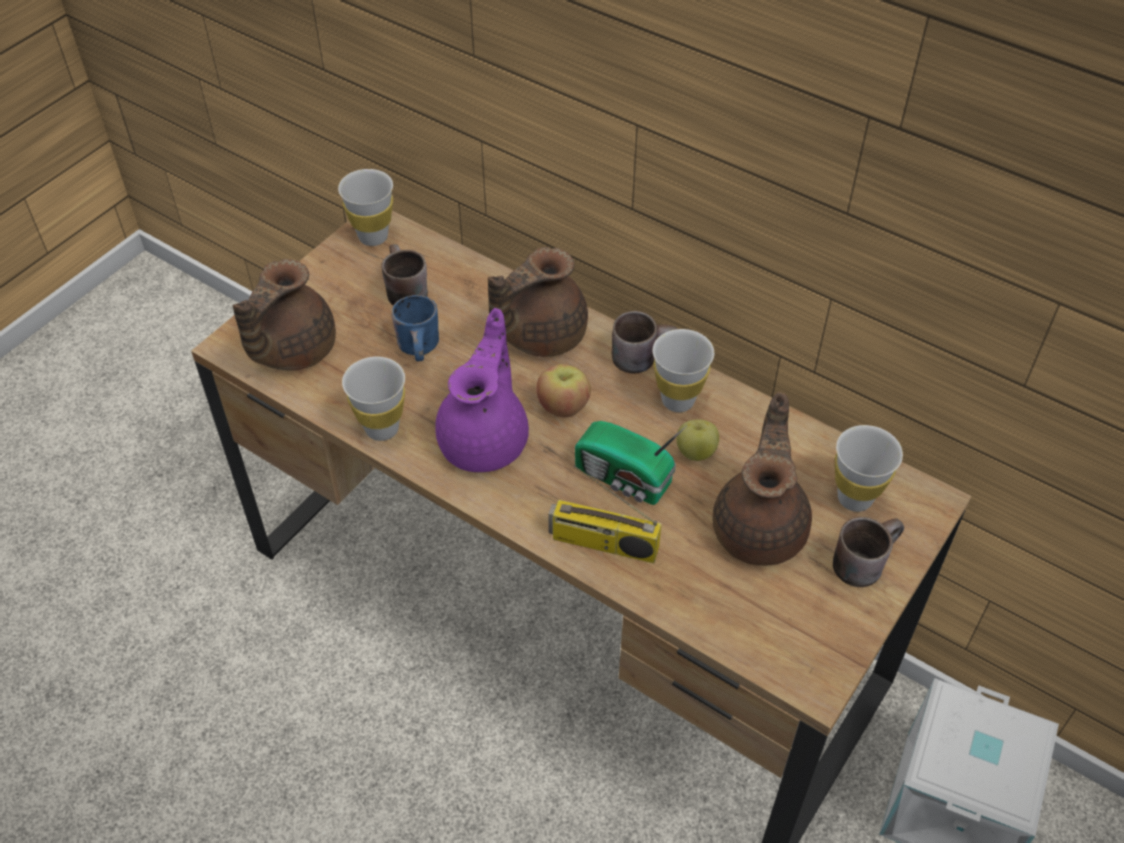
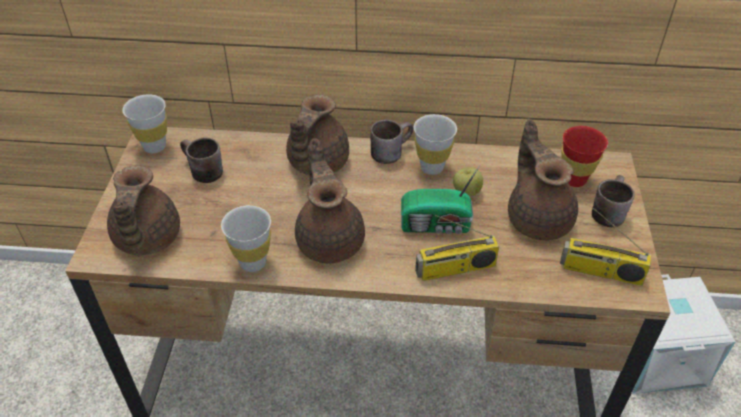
camera: 30 degrees left, 5 degrees down
(423, 348) = (243, 201): blue mug -> none
(486, 439) = (330, 239): purple teapot -> brown teapot
(563, 406) = (365, 199): apple -> none
(782, 634) = (600, 272): none -> radio
(854, 498) = (574, 179): white cup -> red cup

